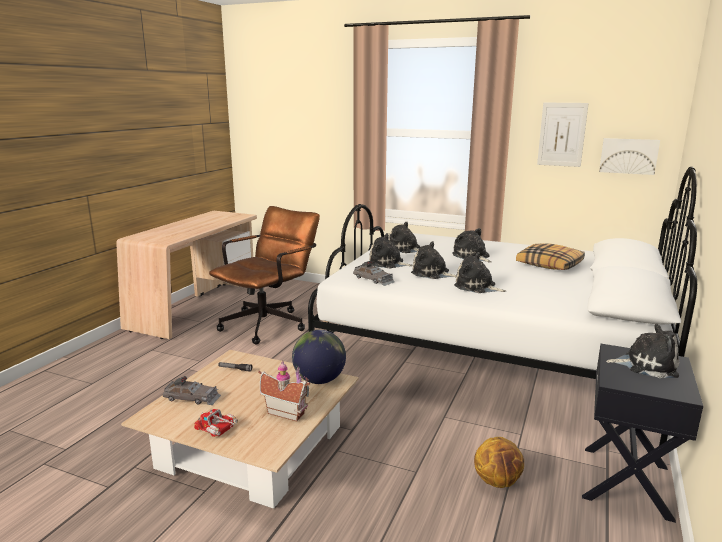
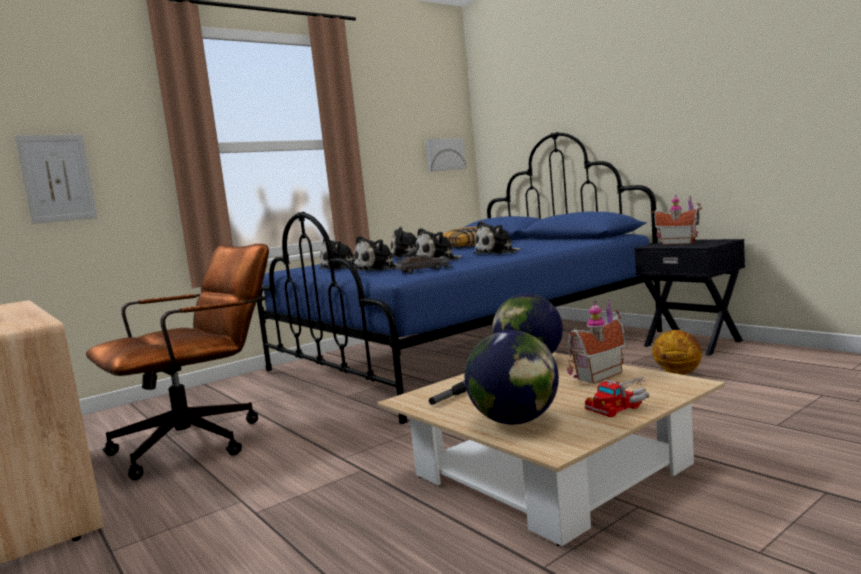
camera: 60 degrees left, 10 degrees down
(192, 398) = (514, 421): grey toy car -> globe
(269, 323) = (201, 441): brown office chair -> brown office chair turned 75 degrees clockwise
(490, 356) = (465, 352): white bed -> blue bed
(562, 134) = (394, 138): picture -> picture (57, 178)
(646, 365) = (678, 243): plush toy -> toy house

